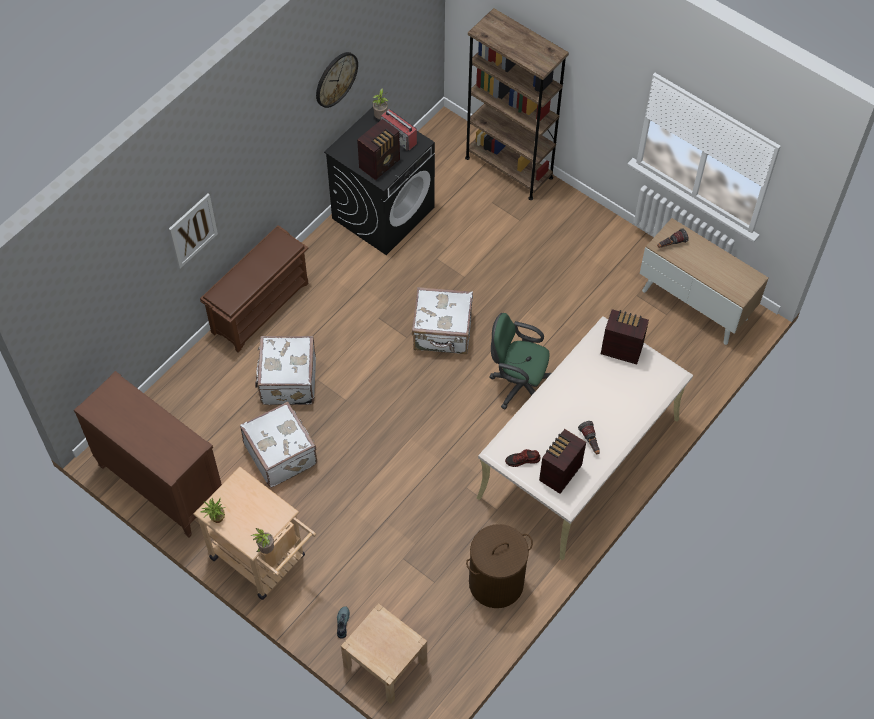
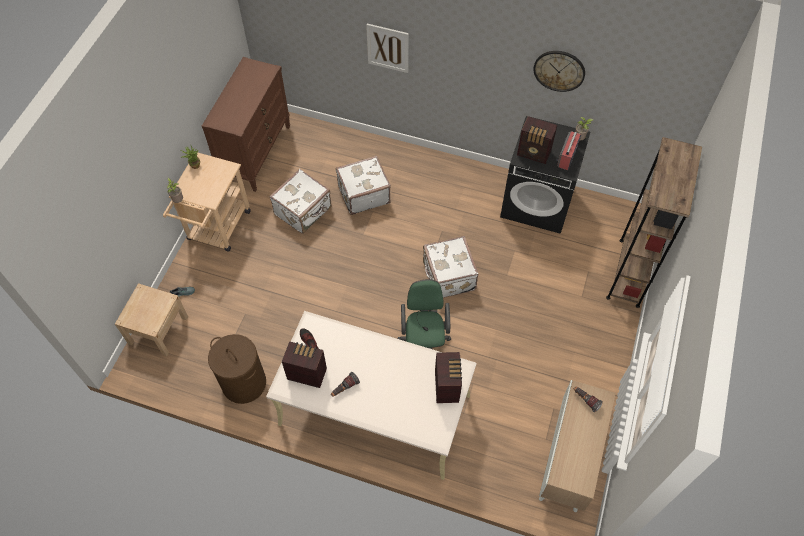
camera: 70 degrees right, 0 degrees up
(260, 307) = (417, 158): brown shoe rack -> none

